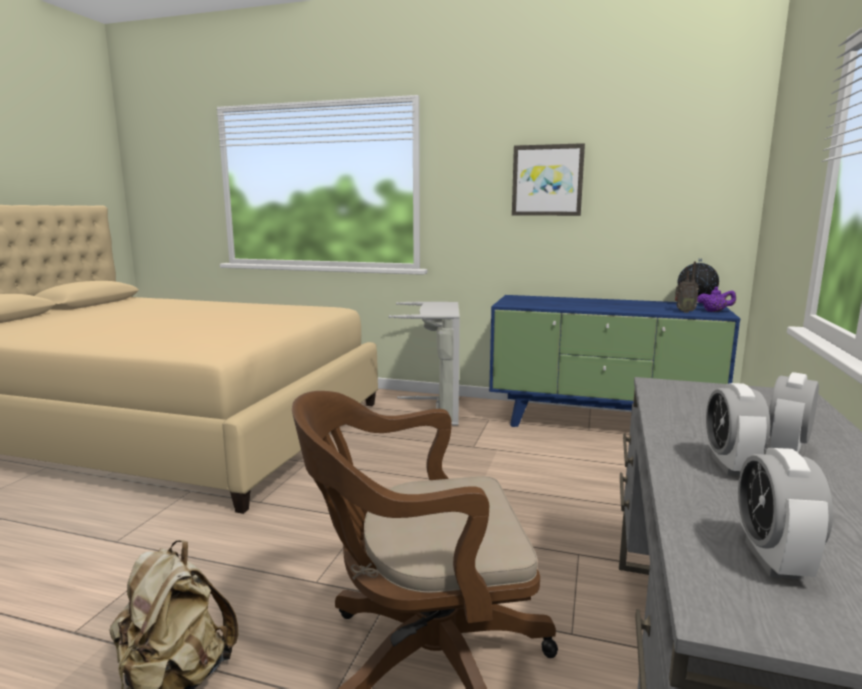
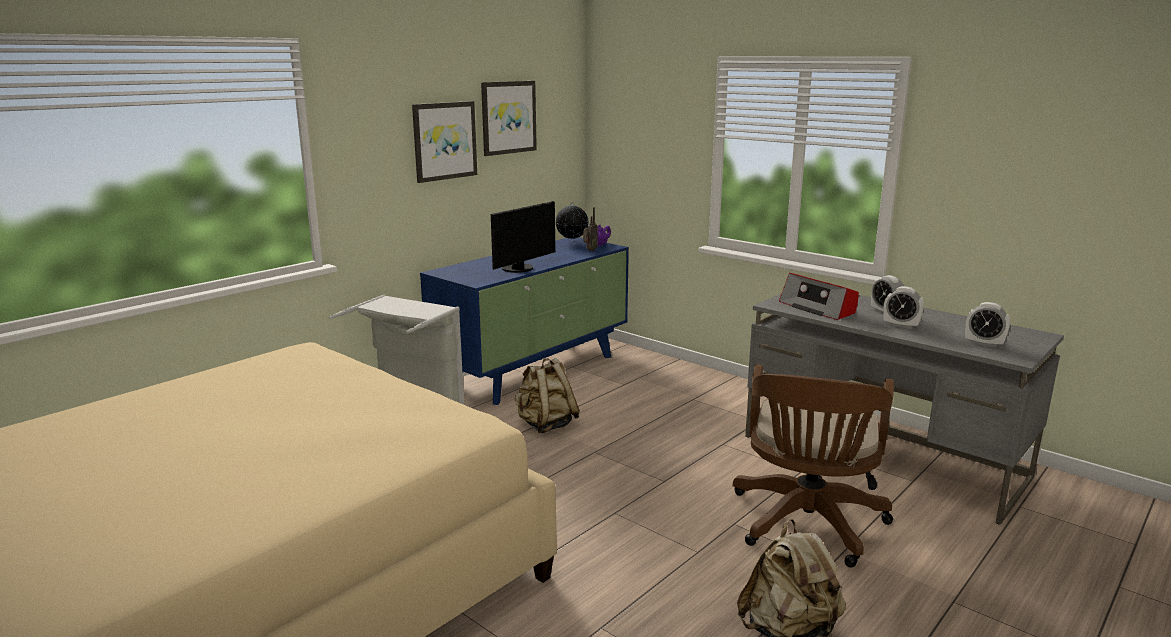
camera: 65 degrees left, 5 degrees up
(499, 452) = (546, 425): none -> beige backpack
(568, 306) = (520, 269): none -> monitor
(633, 161) = (508, 117): none -> picture
(700, 406) = (818, 308): none -> radio

